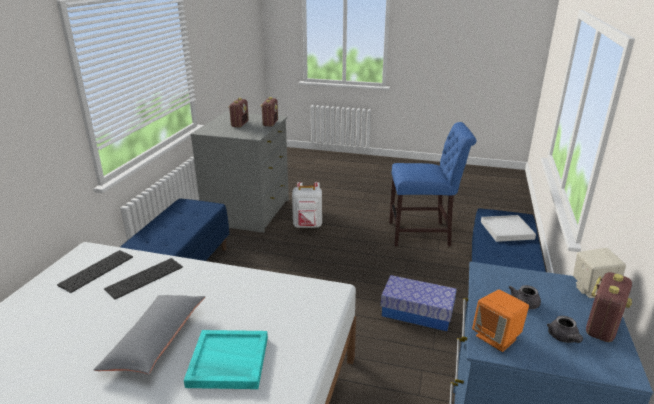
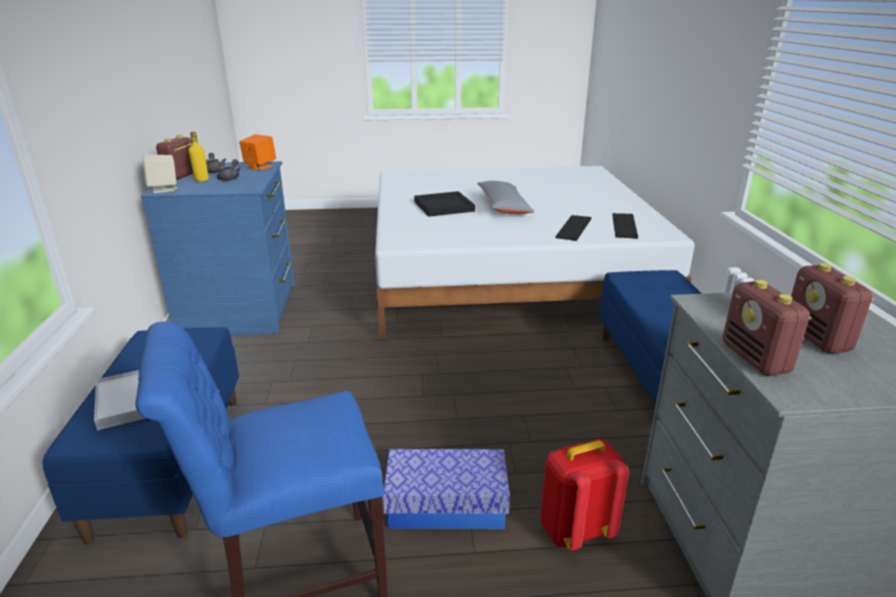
camera: 160 degrees right, 0 degrees up
(227, 362) = (444, 206): turquoise tray -> black tray
(308, 226) = (574, 529): white backpack -> red backpack
(417, 312) = (312, 394): storage box -> storage box (446, 505)
(561, 307) = (201, 180): none -> yellow bottle

